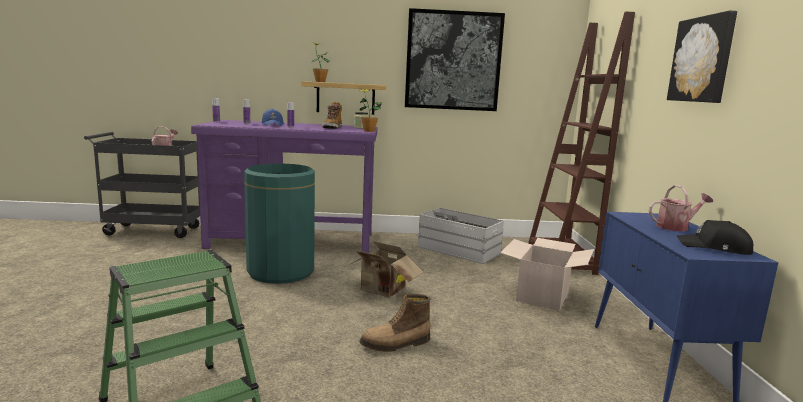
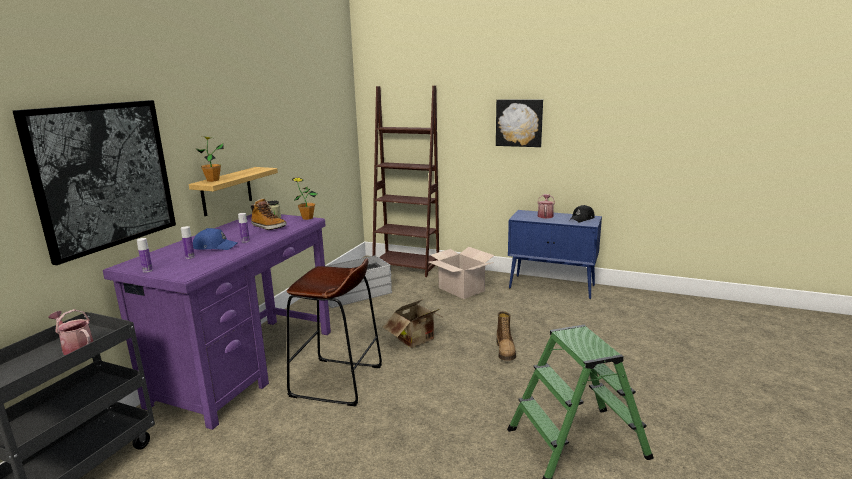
camera: 65 degrees left, 5 degrees up
(280, 271) = (337, 381): green trash can -> brown stool
(453, 61) = (294, 130): picture -> picture (104, 176)

